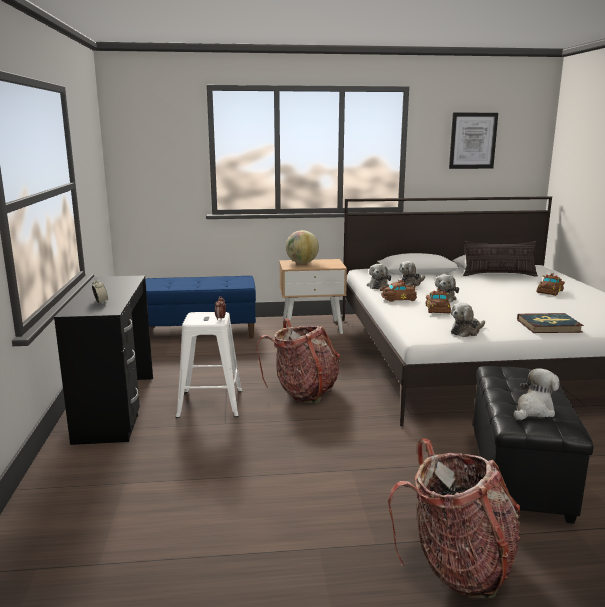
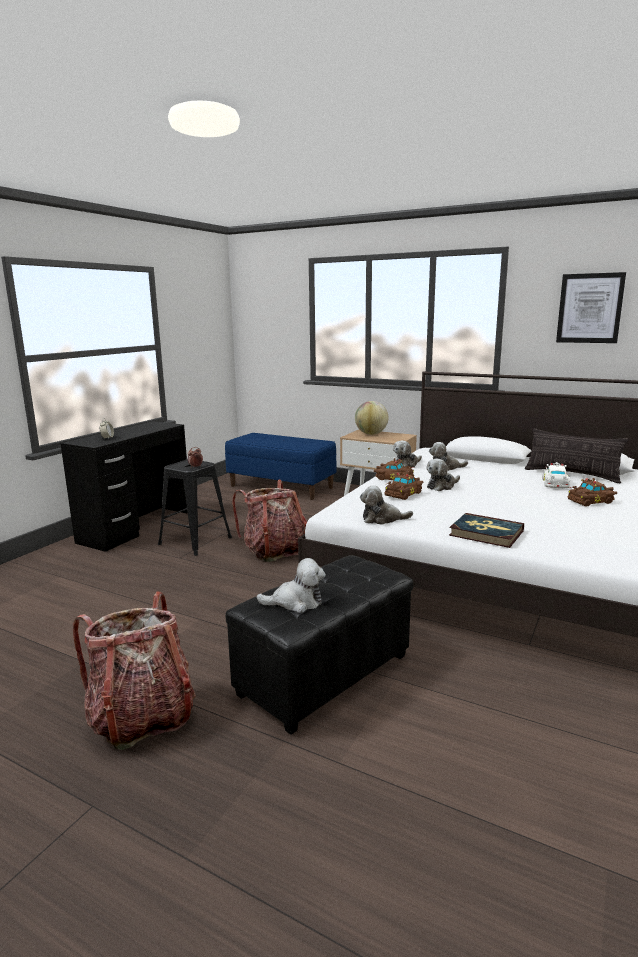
camera: 35 degrees right, 0 degrees up
(211, 403) = (195, 541): white stool -> black stool
(505, 283) = (554, 484): none -> white toy car

